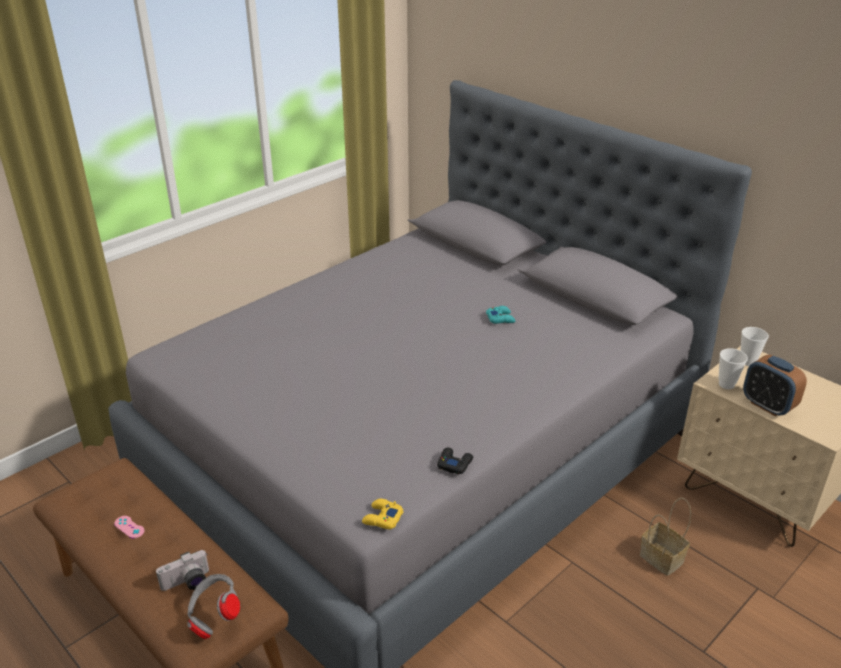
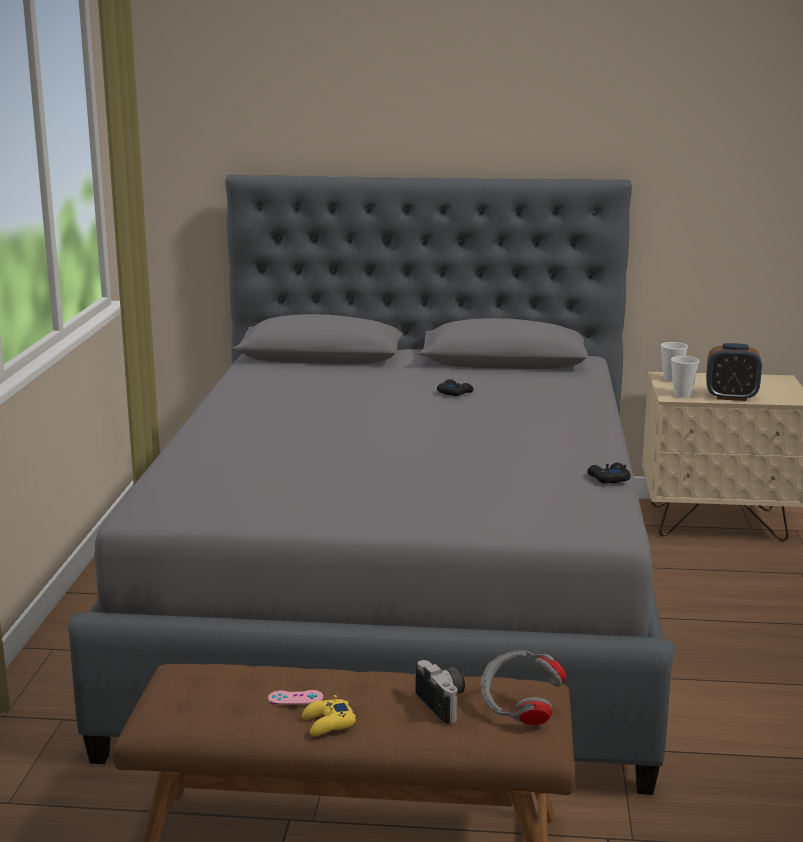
camera: 40 degrees left, 15 degrees down
(187, 583) = (445, 703): camera -> camera turned 45 degrees counterclockwise
(382, 518) = (622, 525): yellow game controller -> yellow game controller (328, 723)
(500, 318) = (454, 392): turquoise game controller -> black game controller
(663, 559) = (714, 585): basket -> none

